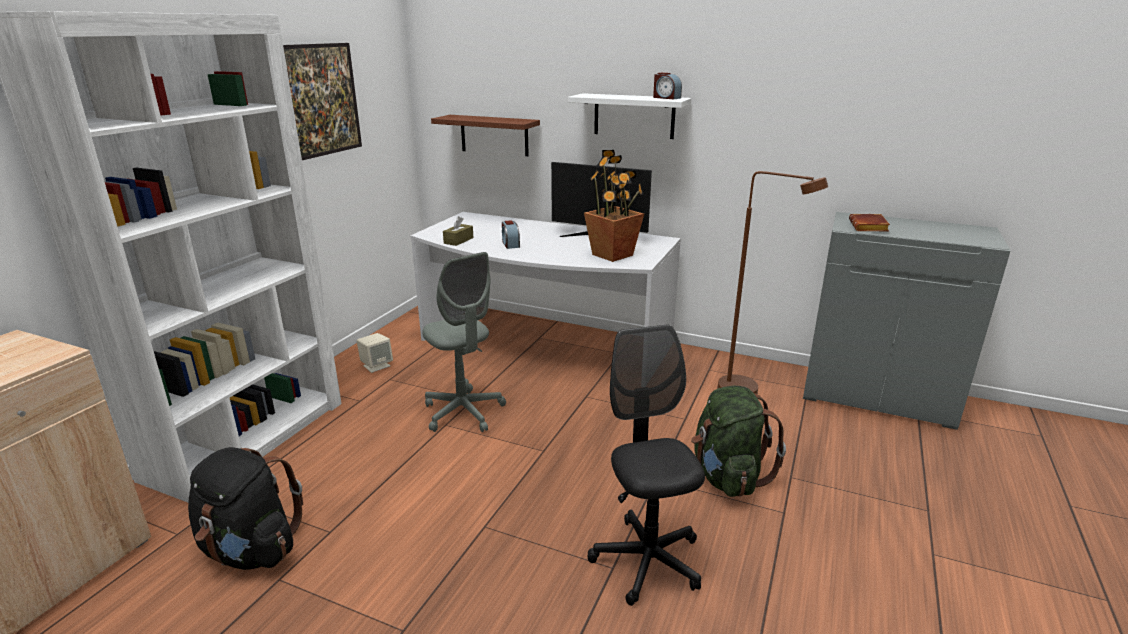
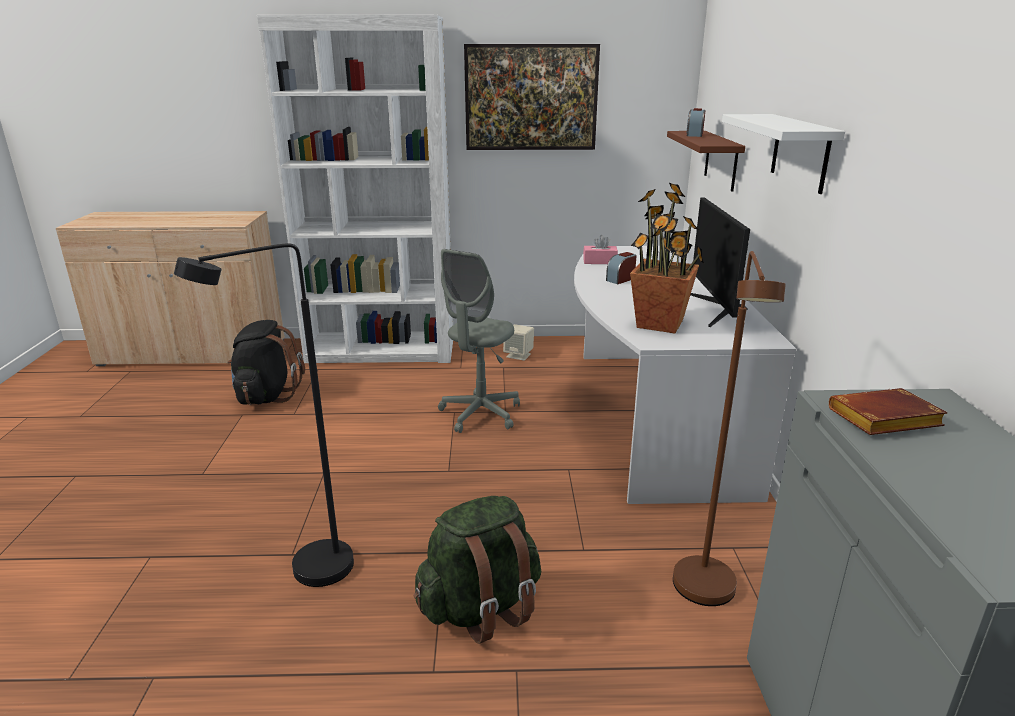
camera: 65 degrees right, 0 degrees up
(458, 240) = (599, 261): brown tissue box -> pink tissue box
(647, 561) = (307, 574): black office chair -> black floor lamp
(666, 98) = (806, 126): alarm clock -> alarm clock (694, 135)

